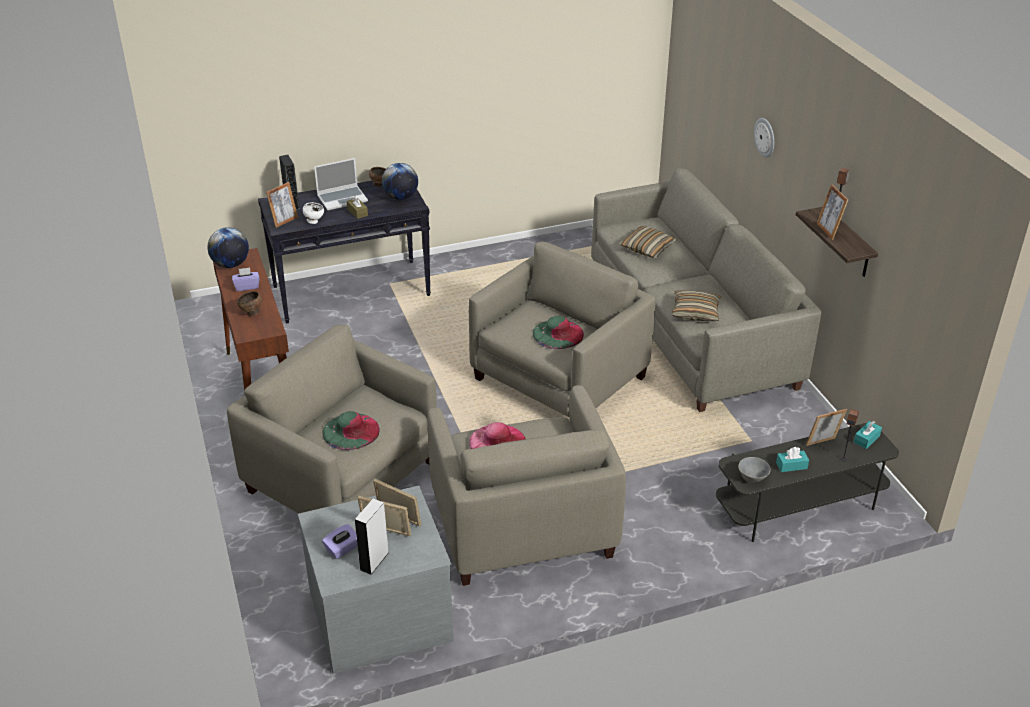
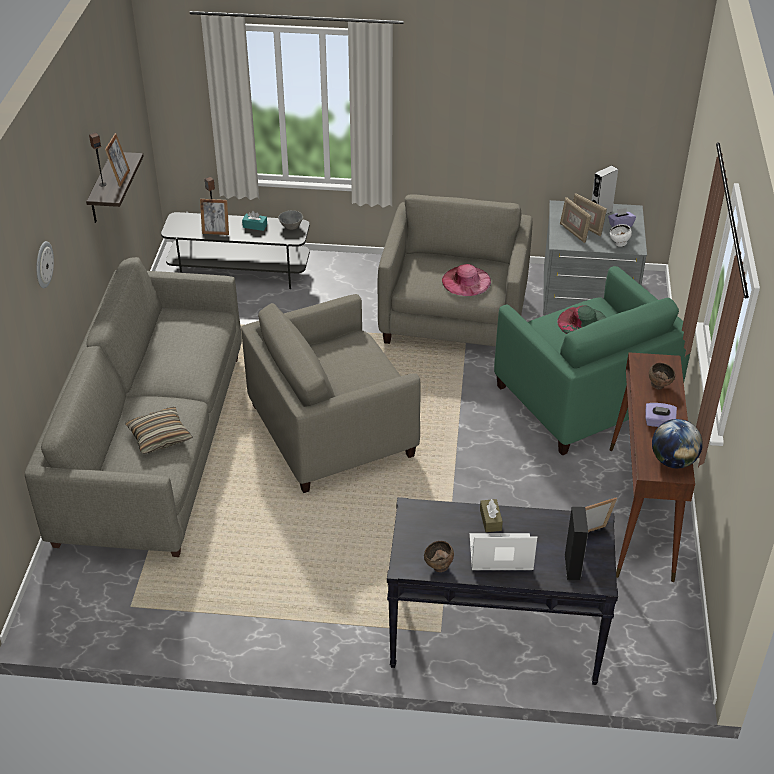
camera: 155 degrees left, 5 degrees up
(314, 221) = (552, 521): white bowl -> white bowl (619, 244)
(343, 477) = (583, 397): beige armchair -> green armchair
(401, 197) = (422, 531): globe -> none
(558, 334) = (345, 359): green hat -> none
(695, 312) = (196, 344): pillow -> none
(866, 439) = (180, 226): turquoise tissue box -> none

